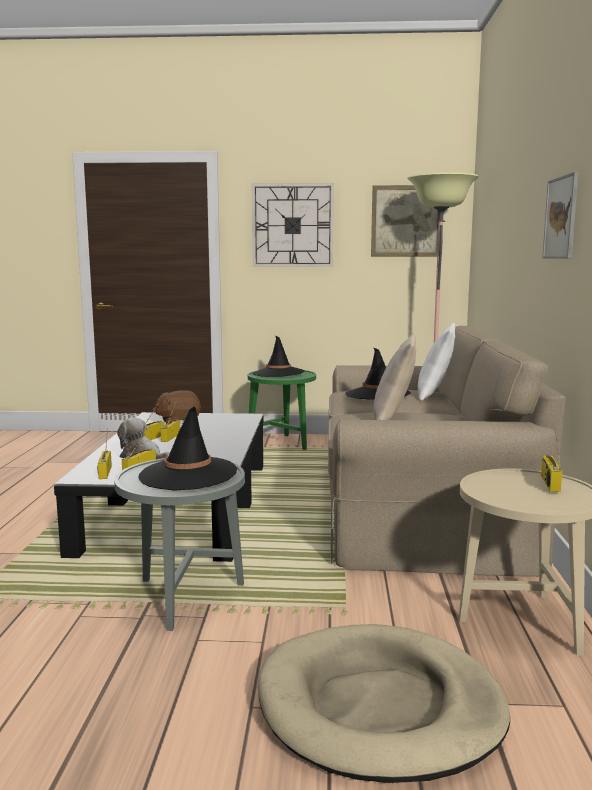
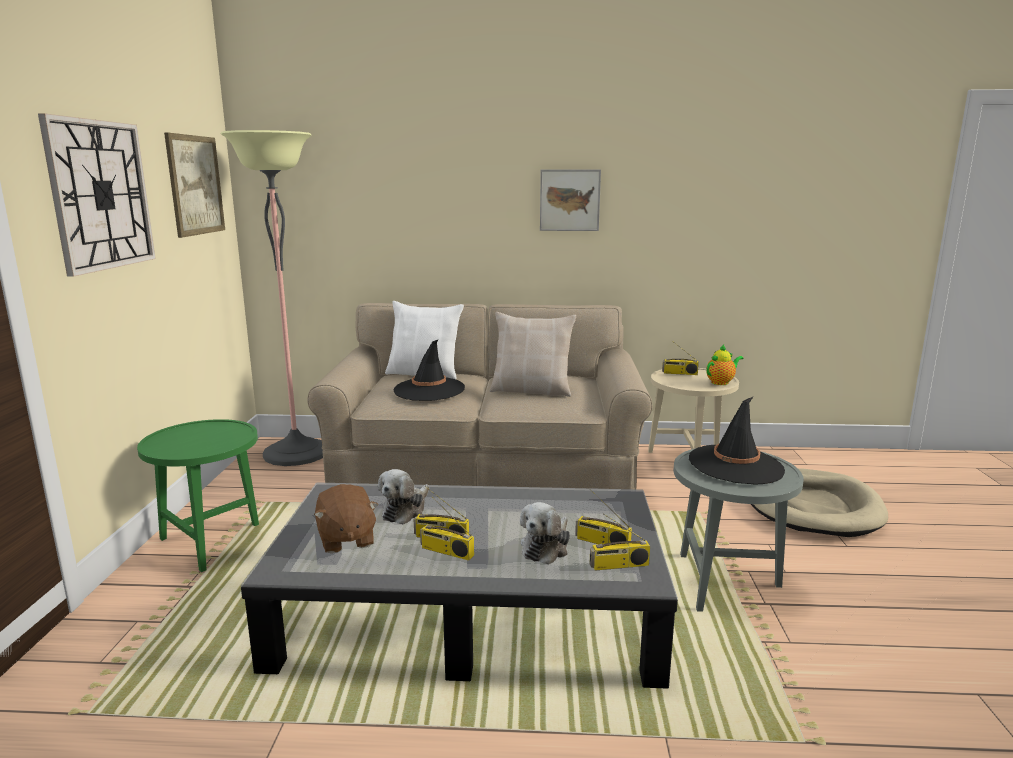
camera: 90 degrees left, 5 degrees up
(212, 430) = (405, 510): none -> plush toy
(278, 373) = (192, 439): black hat -> none
(516, 501) = (721, 382): none -> teapot

